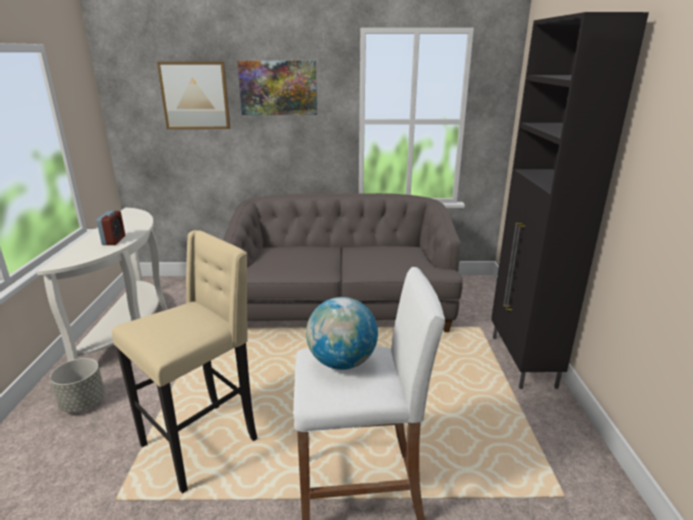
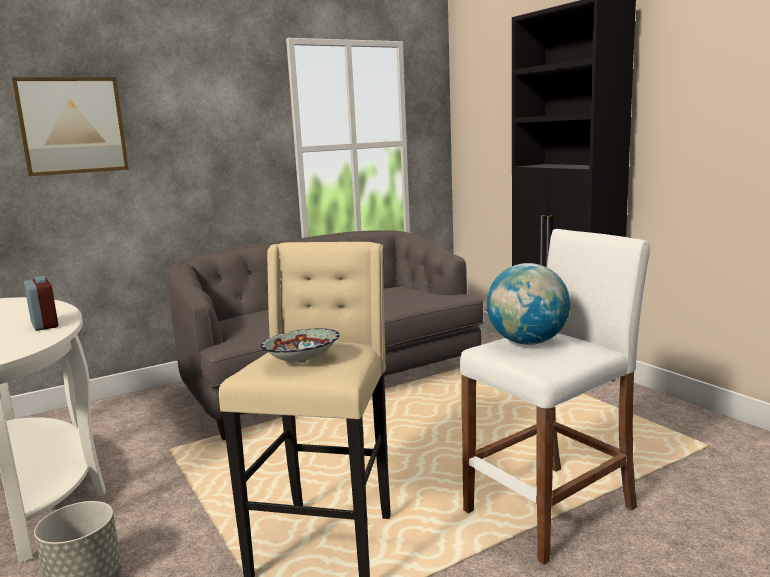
camera: 30 degrees left, 10 degrees down
(165, 327) = (303, 361): none -> bowl
(278, 88) = (192, 111): picture -> none

